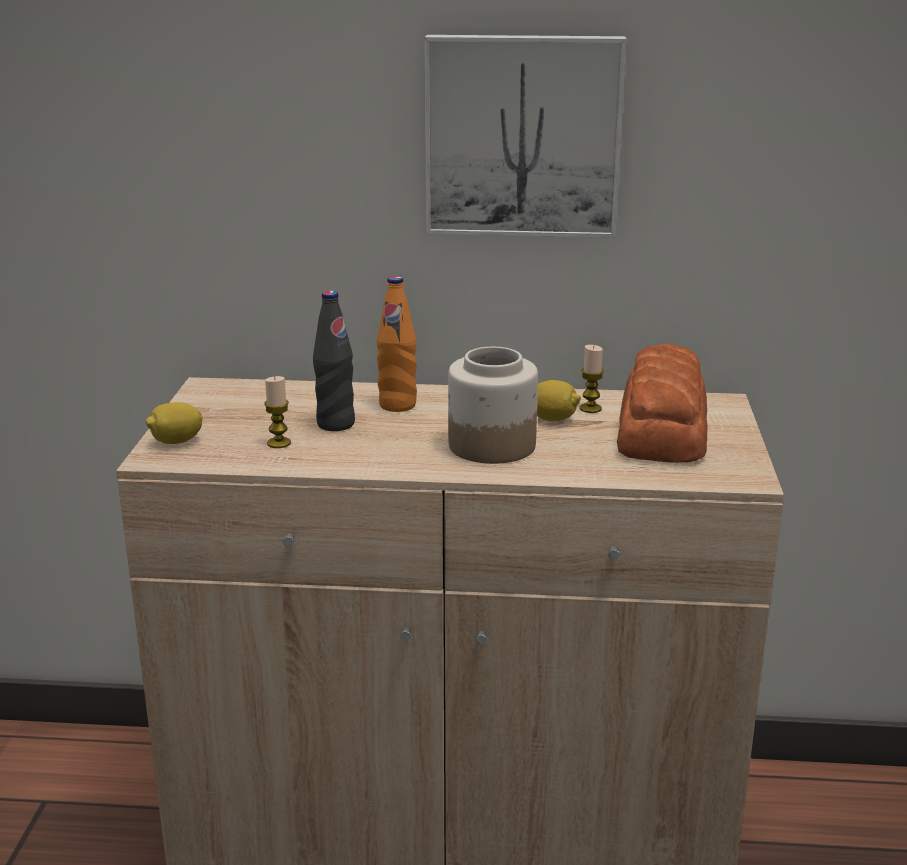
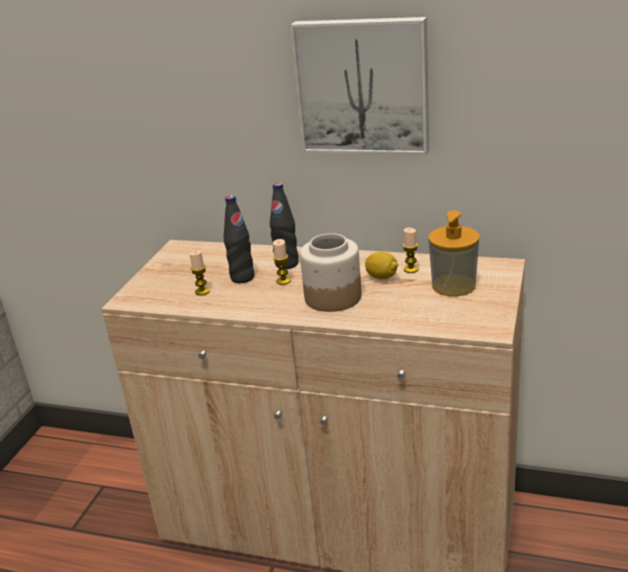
camera: 15 degrees right, 5 degrees up
(176, 442) = (143, 288): lemon -> none
(397, 405) = (287, 264): orange bottle -> black bottle
(403, 427) = (283, 281): none -> candle
(663, 427) = (454, 285): bread -> soap dispenser

